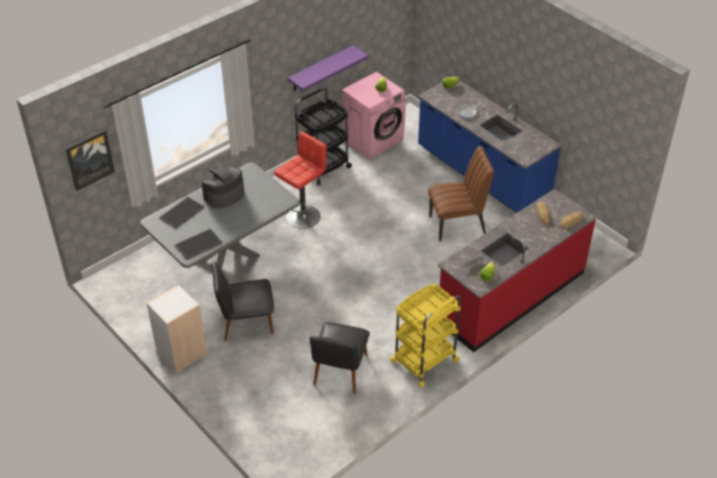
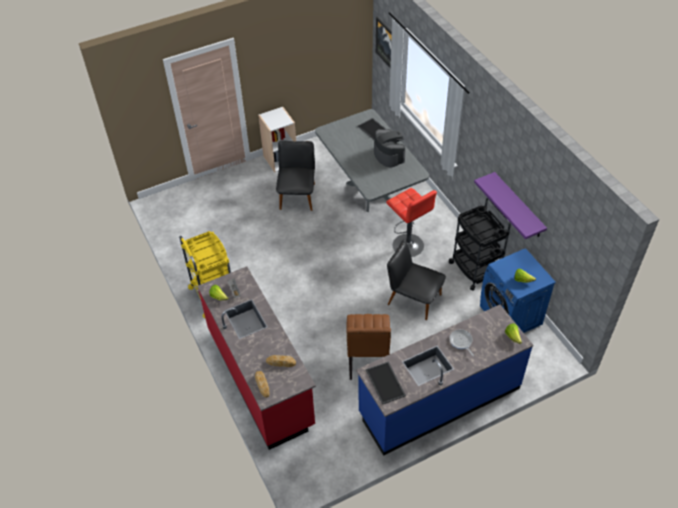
camera: 105 degrees right, 5 degrees up
(198, 243) = (336, 137): tray -> tray (386, 383)
(340, 370) = (228, 242): black chair -> black chair (414, 299)
(373, 141) = (510, 316): pink washing machine -> blue washing machine

